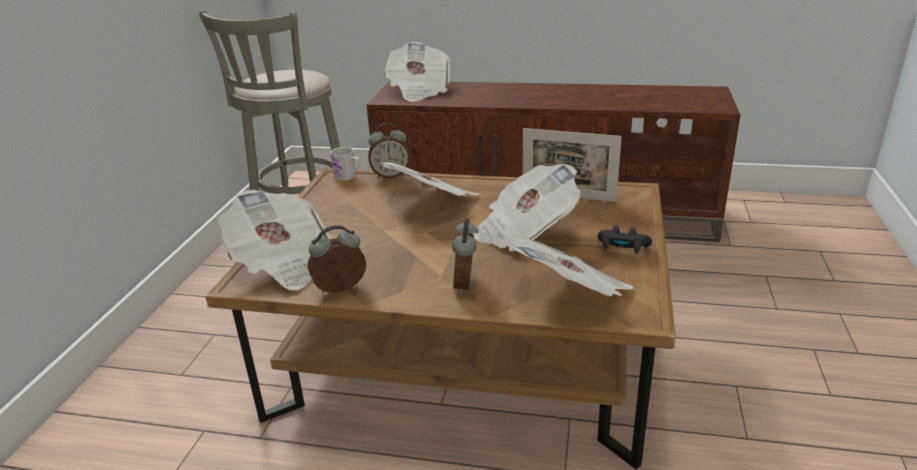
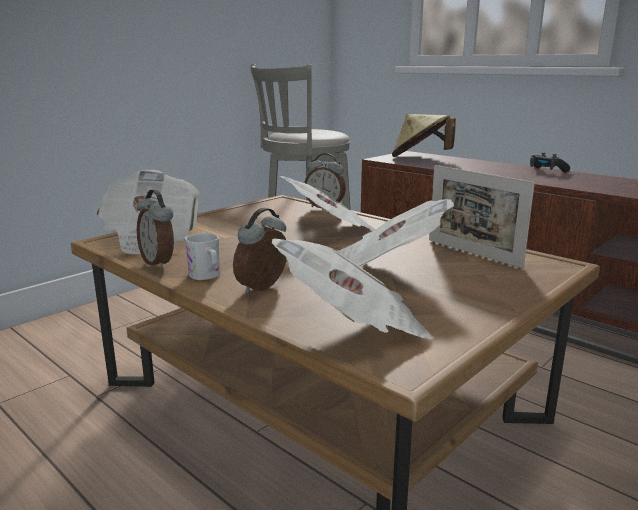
camera: 30 degrees right, 10 degrees down
(341, 290) = (159, 263): alarm clock -> alarm clock turned 135 degrees counterclockwise
(348, 176) = (290, 202): white mug -> white mug (206, 276)
(419, 90) = (420, 158): newspaper -> beige hat
(622, 249) = (470, 304): black game controller -> black game controller (546, 171)

